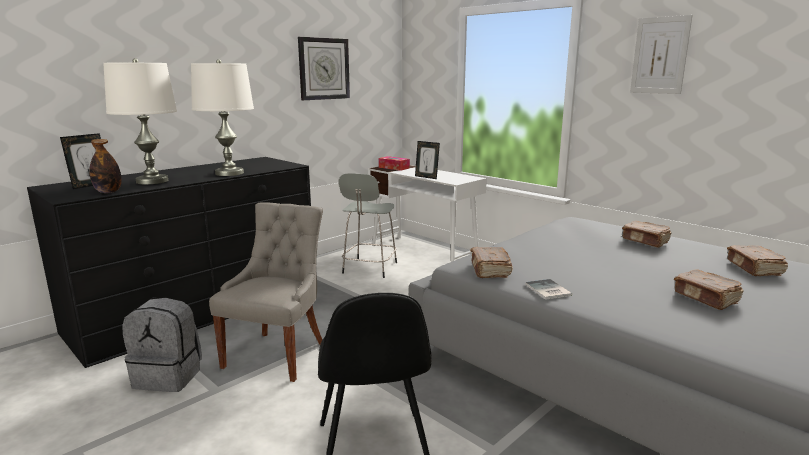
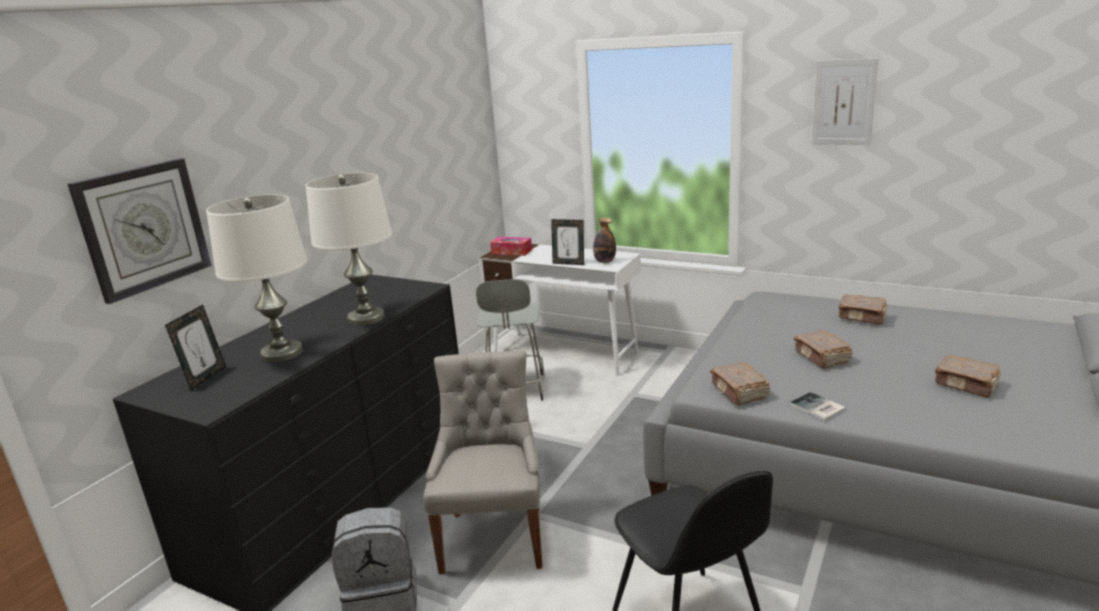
camera: 15 degrees left, 5 degrees up
(108, 192) = (251, 386): bottle -> bottle (604, 261)
(324, 69) = (415, 140): wall clock -> wall clock (143, 228)
(754, 268) = (982, 335): brown book -> brown book (822, 357)

